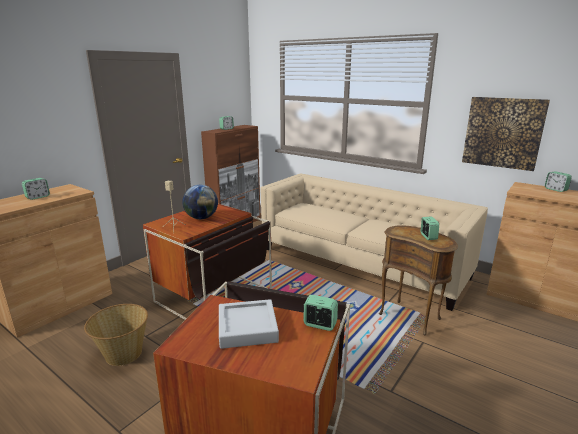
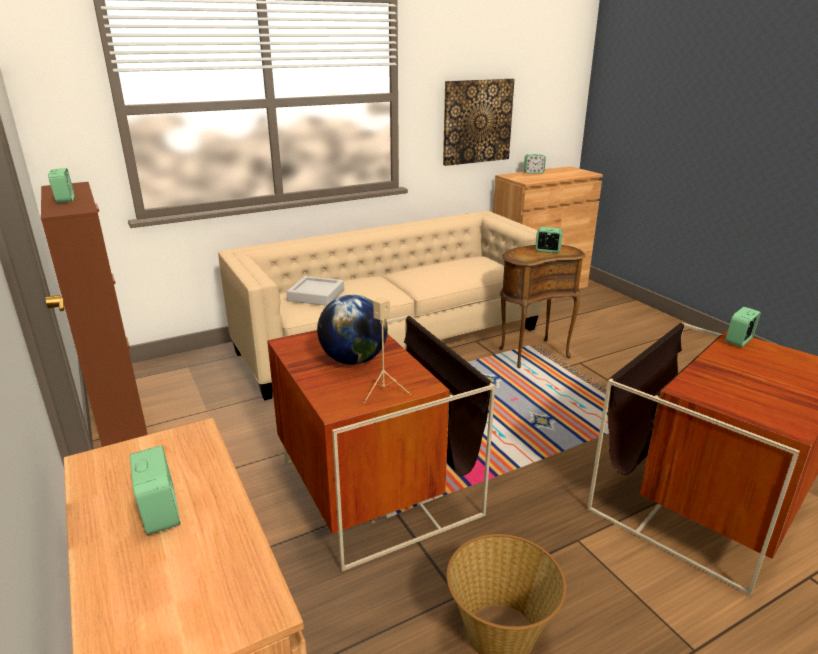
camera: 65 degrees left, 5 degrees up
(247, 328) = (748, 378): grey tray -> grey tray (316, 295)

